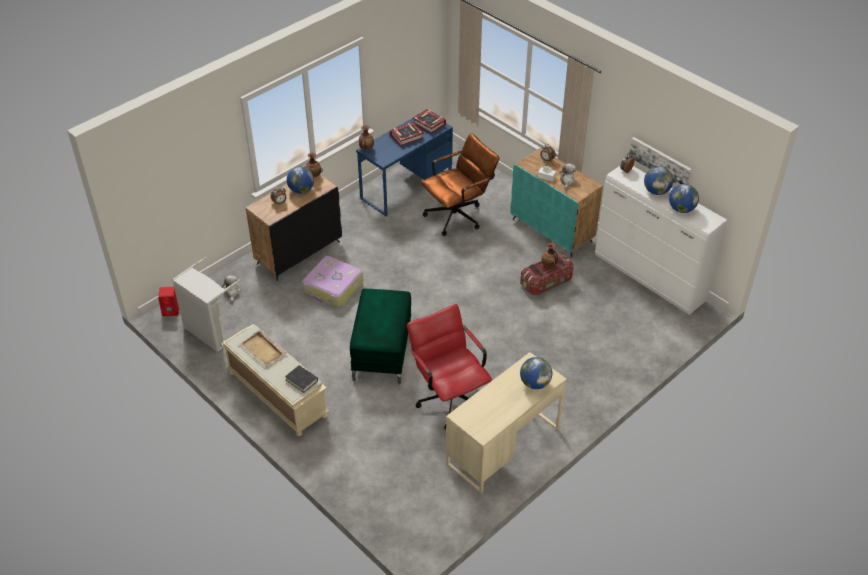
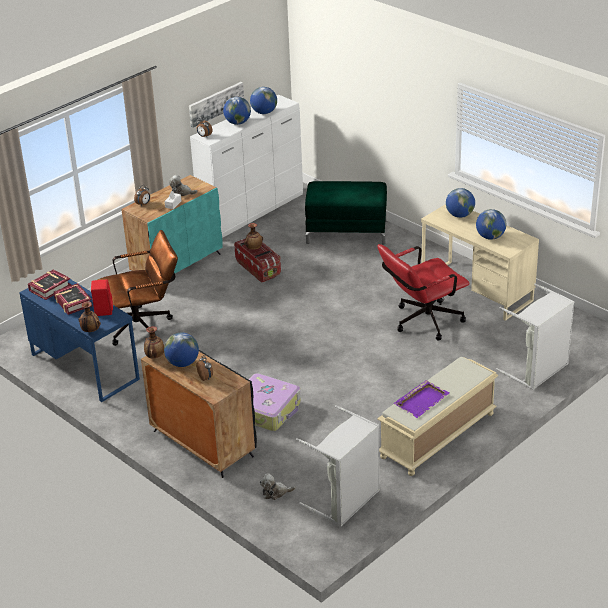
camera: 90 degrees left, 10 degrees down
(171, 310) = (310, 543): red speaker -> red speaker (103, 310)
(263, 350) = (422, 400): beige tray -> purple tray
(301, 380) = (461, 369): black book -> none
(358, 480) = (538, 370): none -> grey laundry basket
(382, 351) = (365, 367): green ottoman -> green ottoman (347, 231)
(459, 215) = (144, 326): brown office chair -> brown office chair turned 105 degrees clockwise
(489, 404) = (490, 237): none -> globe

